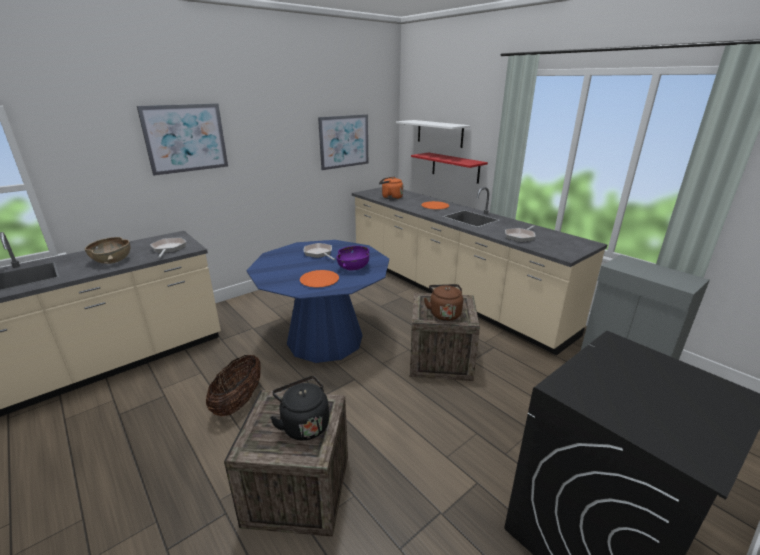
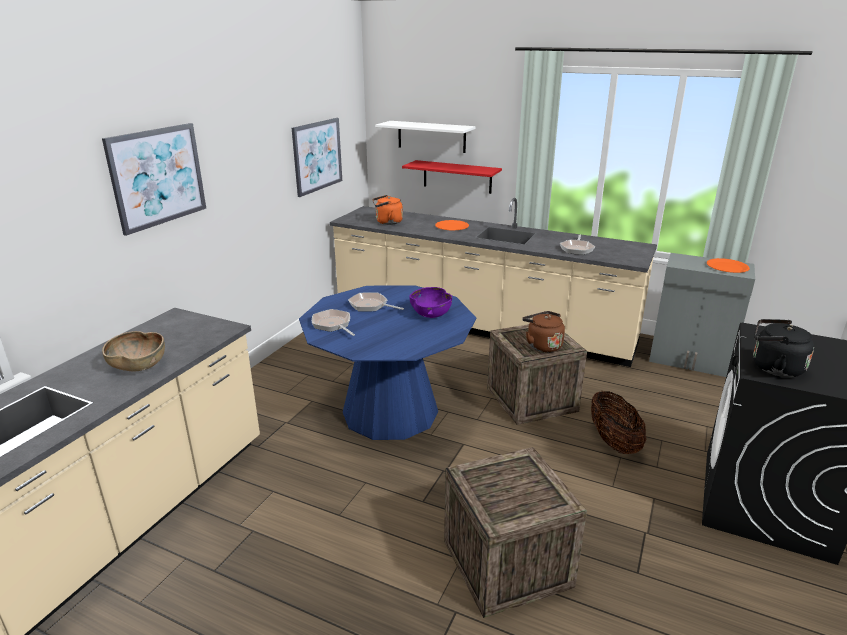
camera: 25 degrees left, 0 degrees up
(168, 249) = (195, 335): frying pan -> frying pan (333, 325)
(238, 401) = (356, 506): basket -> basket (613, 442)
(303, 424) = (525, 483): black kettle -> black kettle (773, 367)
(319, 280) = (411, 335): orange plate -> orange plate (727, 267)

